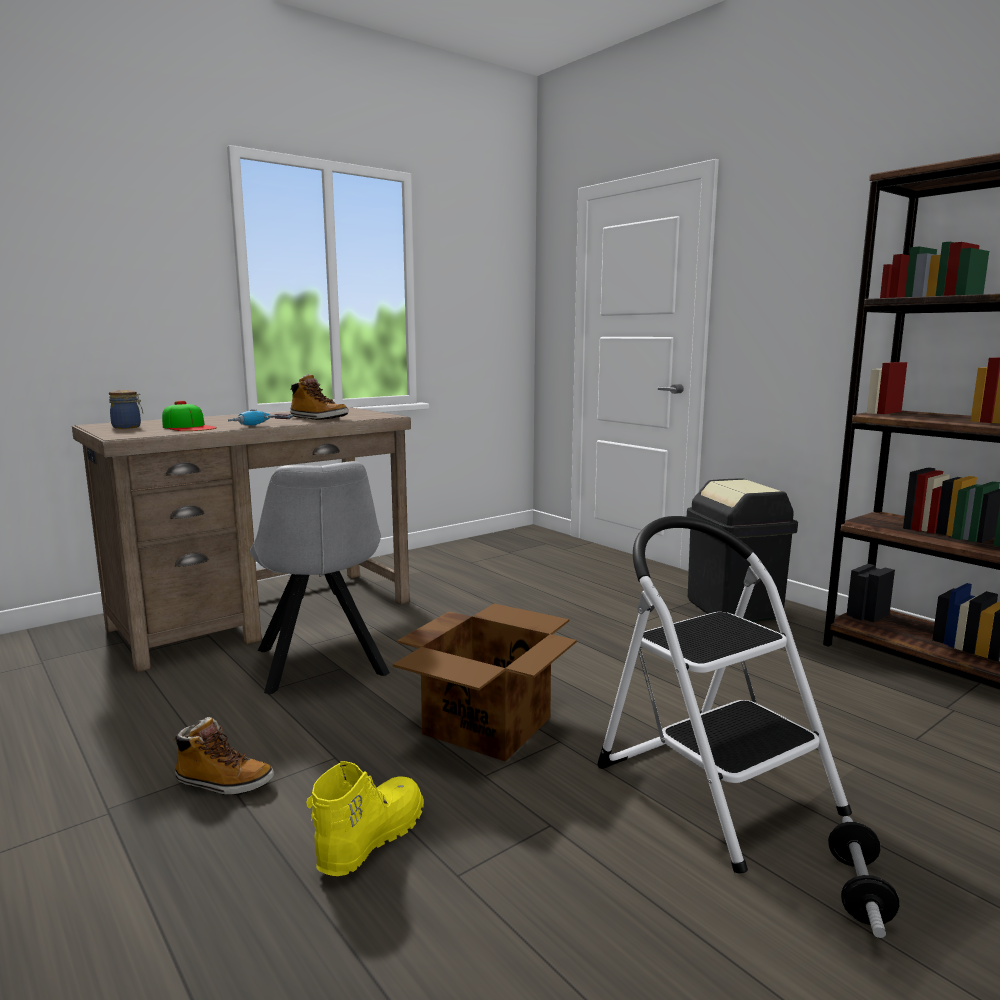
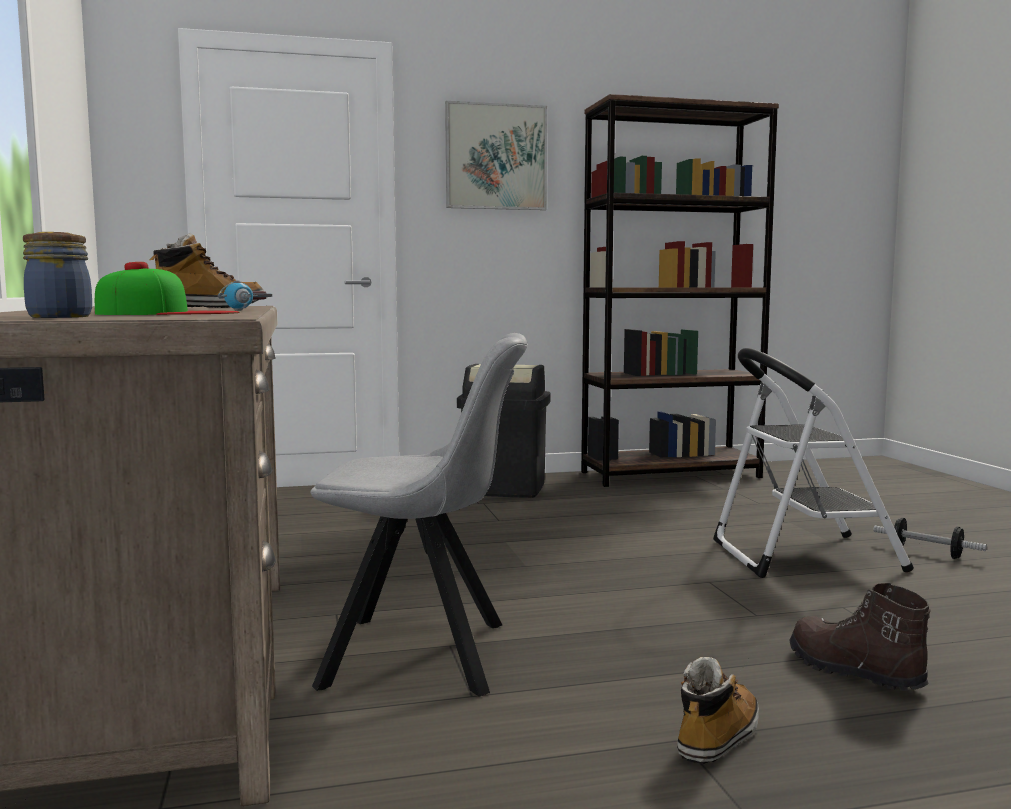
camera: 65 degrees left, 5 degrees down
(370, 839) = (853, 672): yellow boot -> brown boot
(489, 725) = (661, 599): cardboard box -> none
(803, 259) = (496, 157): none -> picture

